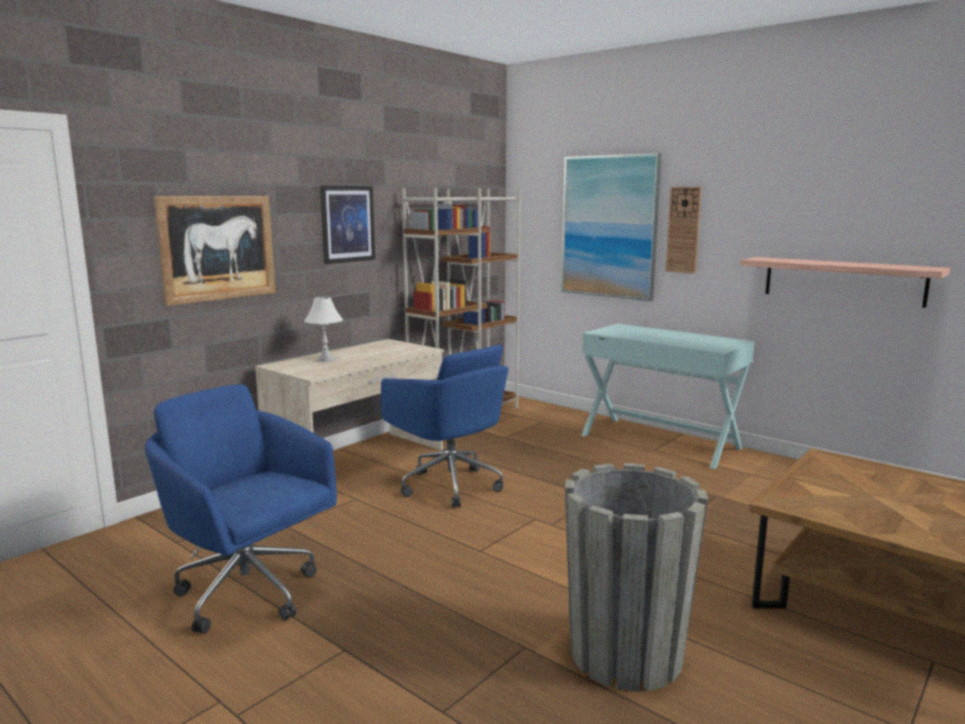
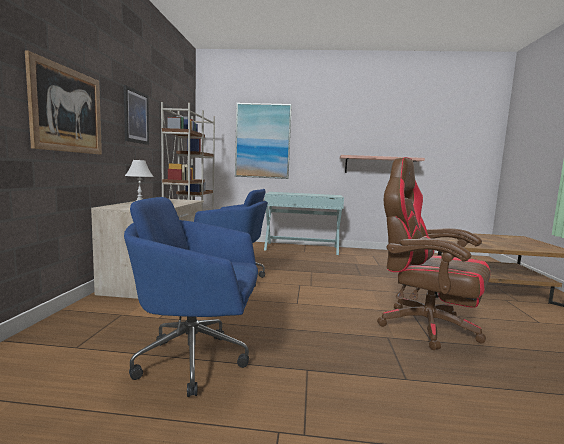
camera: 35 degrees left, 5 degrees down
(625, 654) = (427, 327): grey planter -> brown office chair
(683, 230) = (304, 143): wall clock -> none

